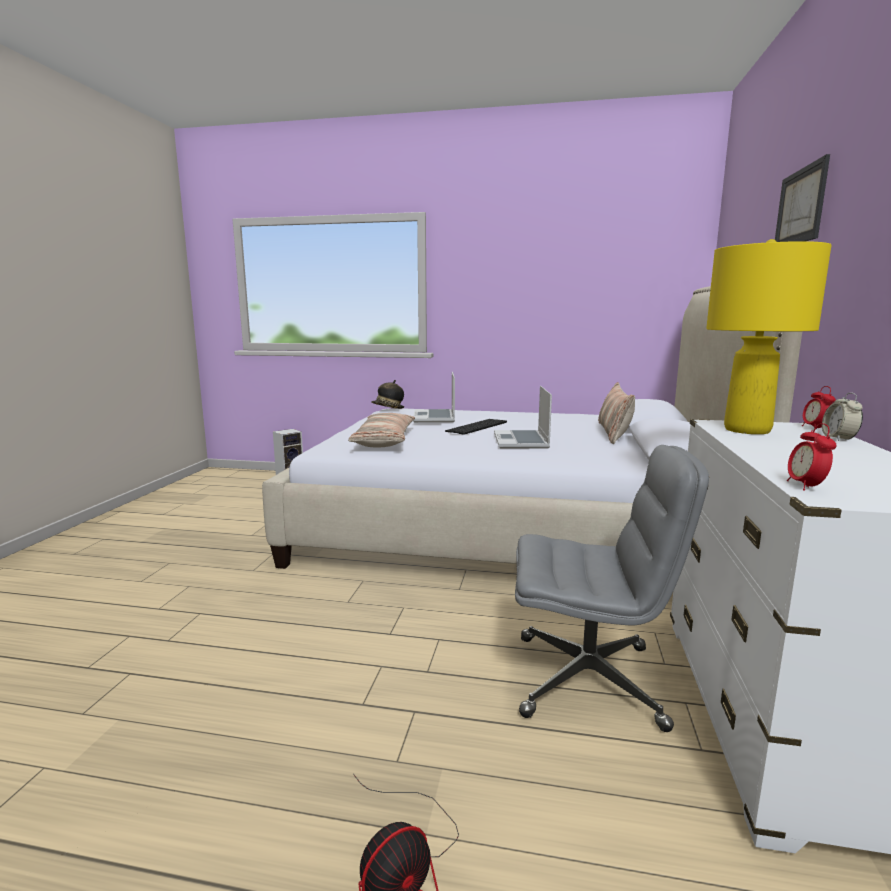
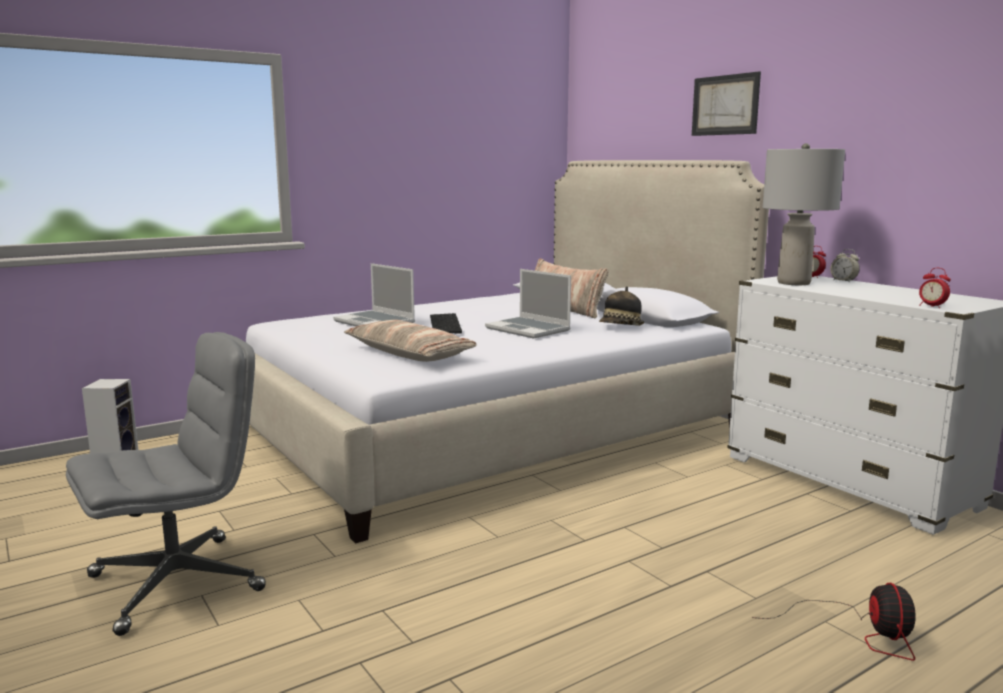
camera: 45 degrees left, 0 degrees up
(388, 408) = (274, 322): hat -> hat (621, 327)
(590, 680) = (749, 505): grey office chair -> grey office chair (178, 582)
(746, 430) = (793, 283): yellow table lamp -> grey table lamp

